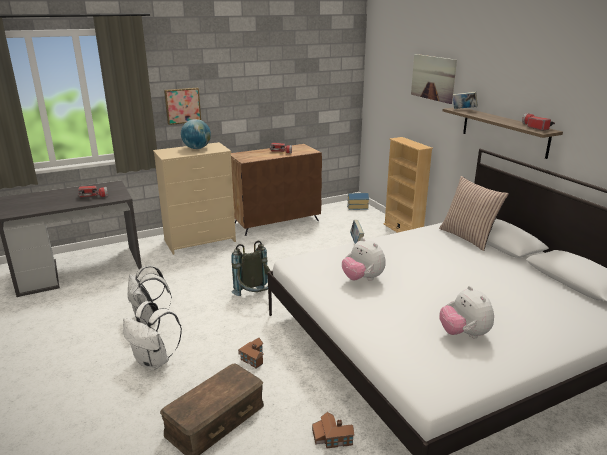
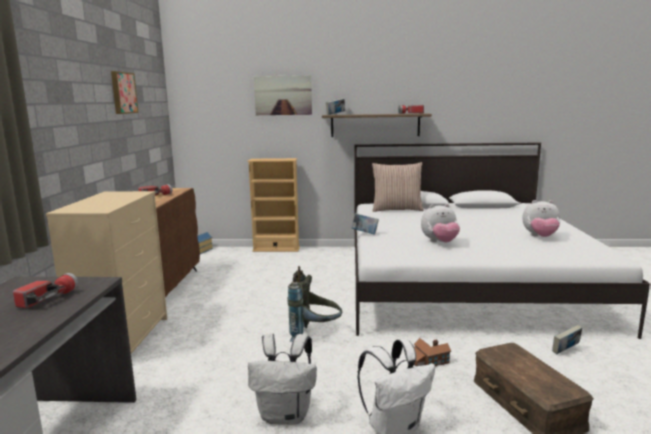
camera: 60 degrees left, 10 degrees down
(182, 105) = (47, 143): picture -> picture (123, 93)
(197, 148) = (105, 198): globe -> none
(332, 437) = (565, 351): toy house -> book

